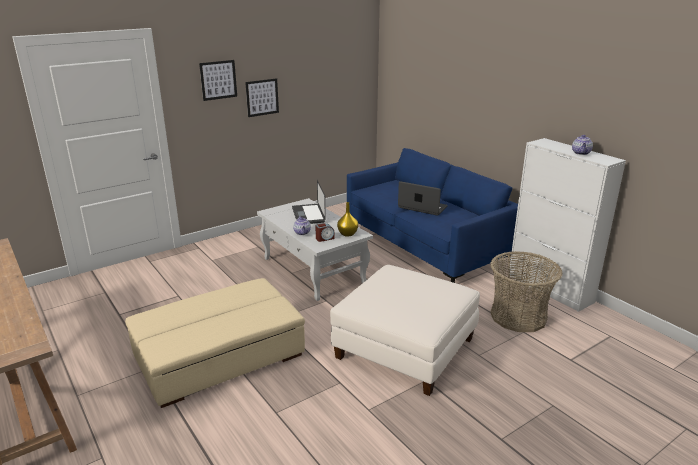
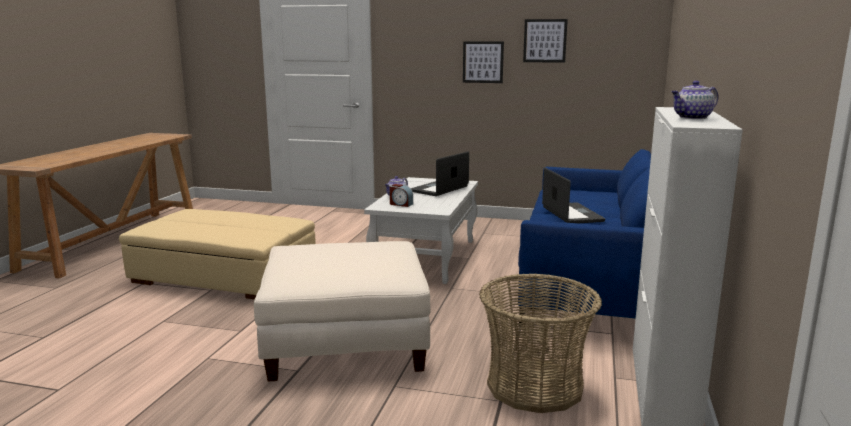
camera: 50 degrees right, 10 degrees down
(218, 80) = (432, 35): picture -> picture (545, 40)
(347, 234) = (429, 208): yellow vase -> none

